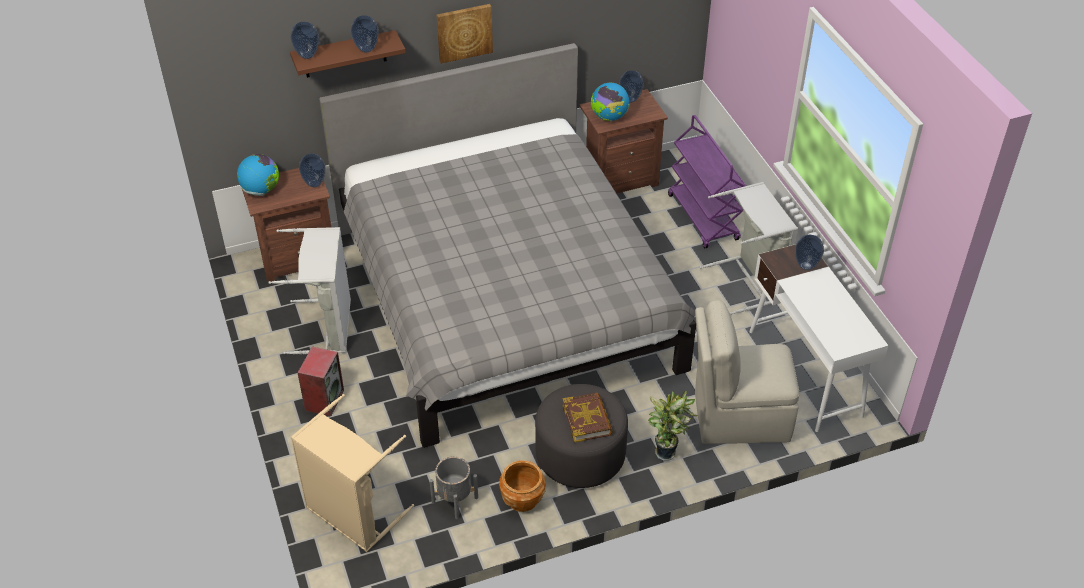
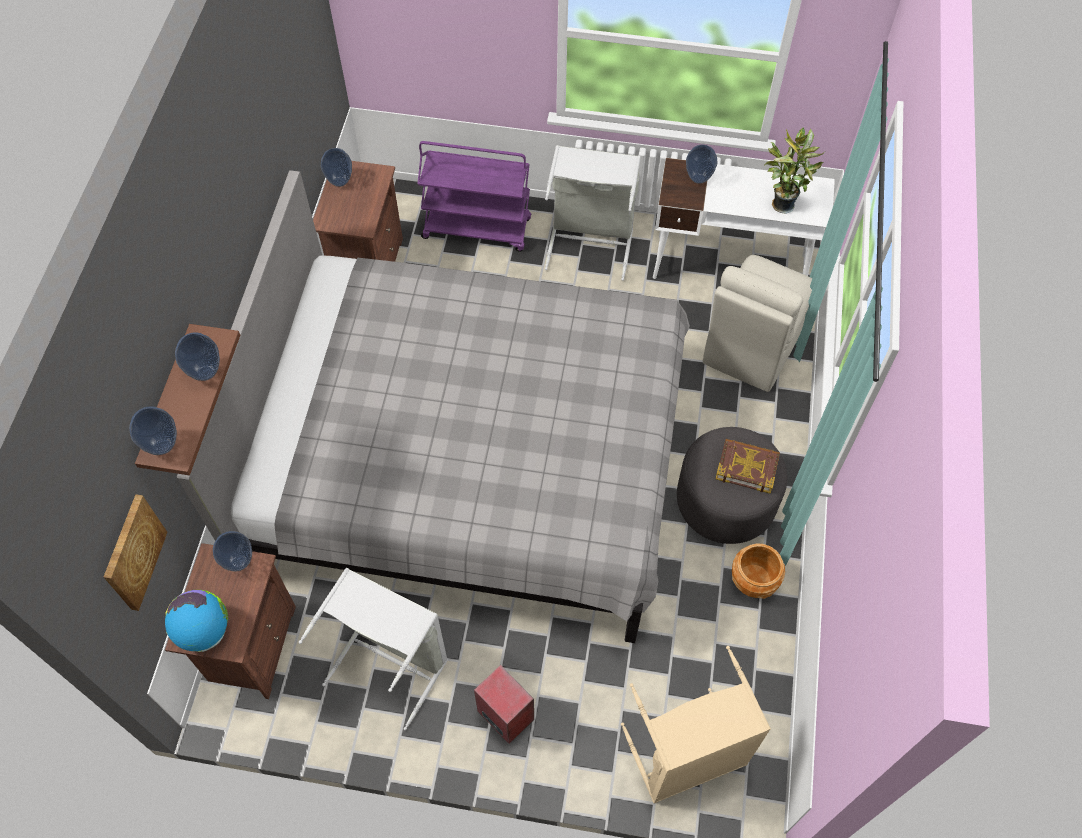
camera: 60 degrees left, 15 degrees up
(455, 500) = (721, 645): grey planter -> none
(464, 32) = (228, 258): picture -> picture (133, 552)
(609, 117) = (354, 215): globe -> none
(666, 451) = (760, 425): potted plant -> potted plant (781, 203)

